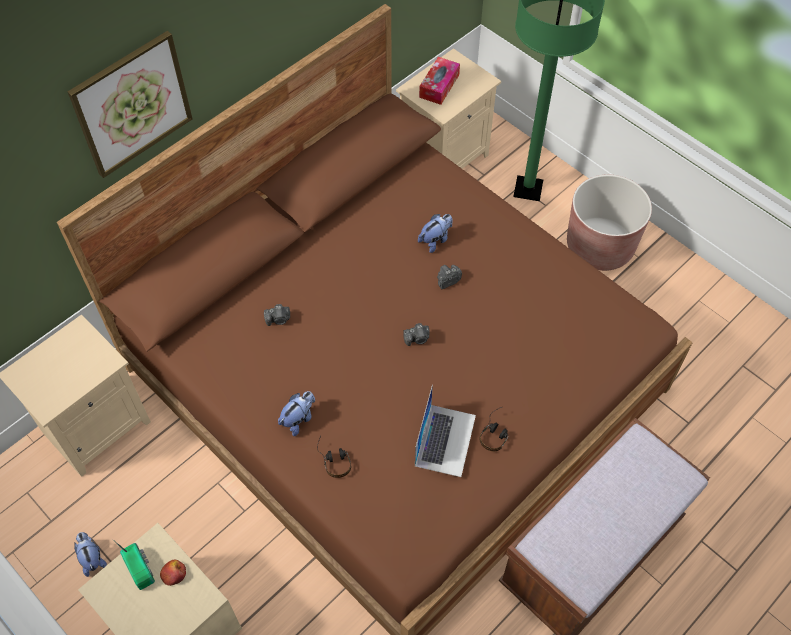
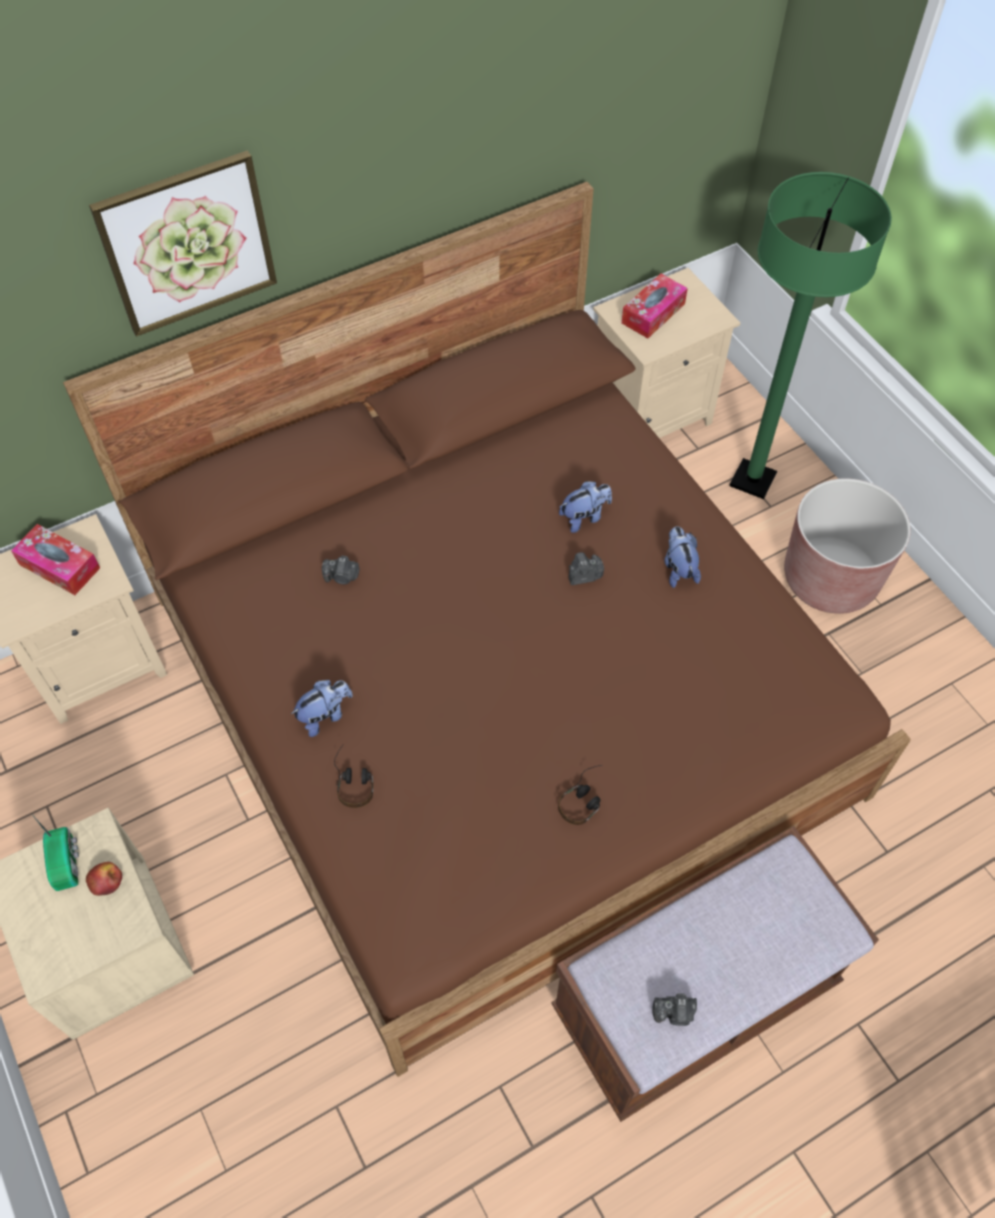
camera: 15 degrees right, 0 degrees up
(67, 358) = (59, 566): none -> tissue box
(92, 558) = (40, 832): plush toy -> plush toy (678, 569)
(417, 339) = (517, 645): camera -> camera (674, 1013)
(445, 440) = (510, 792): laptop -> none

